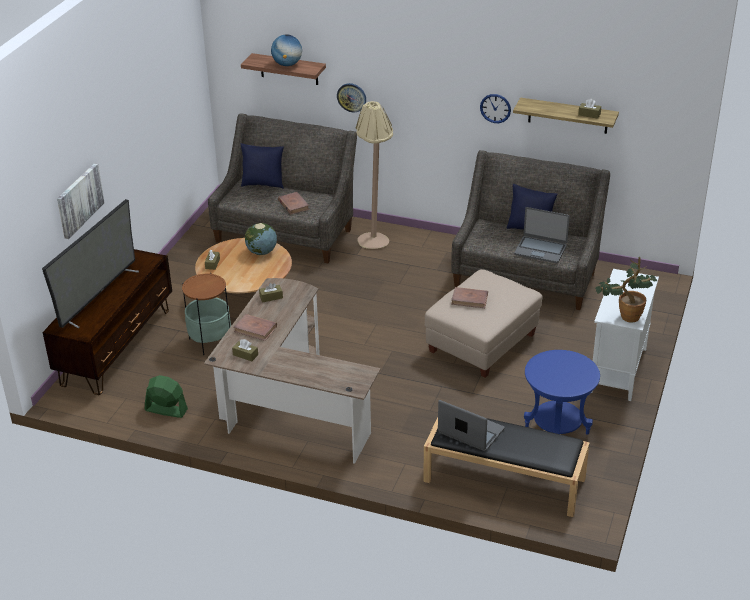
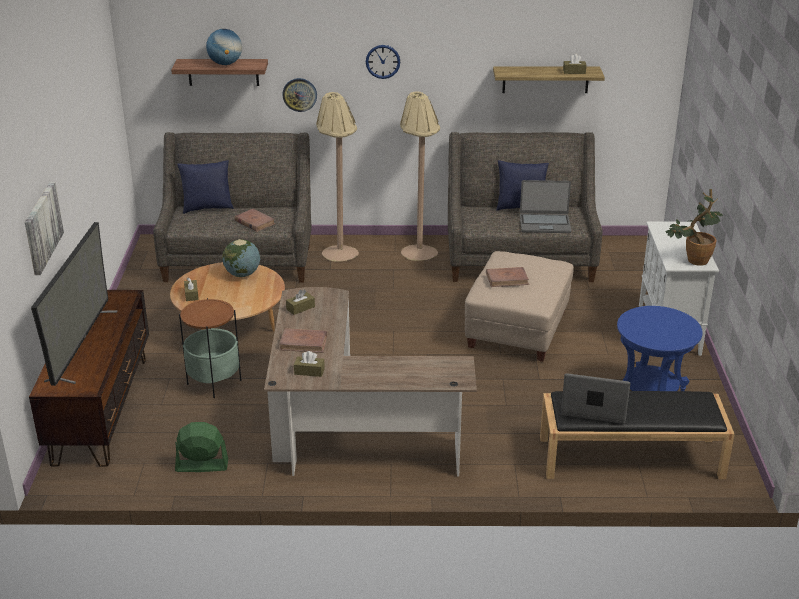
camera: 20 degrees left, 5 degrees down
(444, 248) = (419, 249): none -> beige floor lamp
(495, 108) = (465, 83): wall clock -> wall clock (383, 61)

